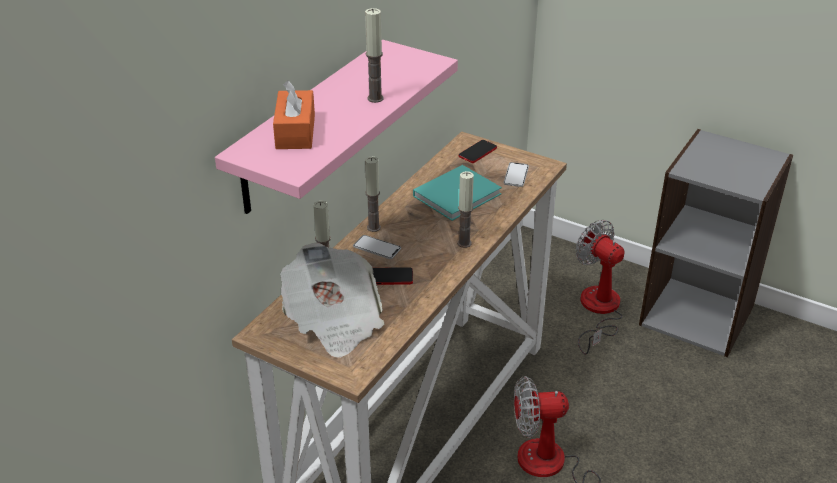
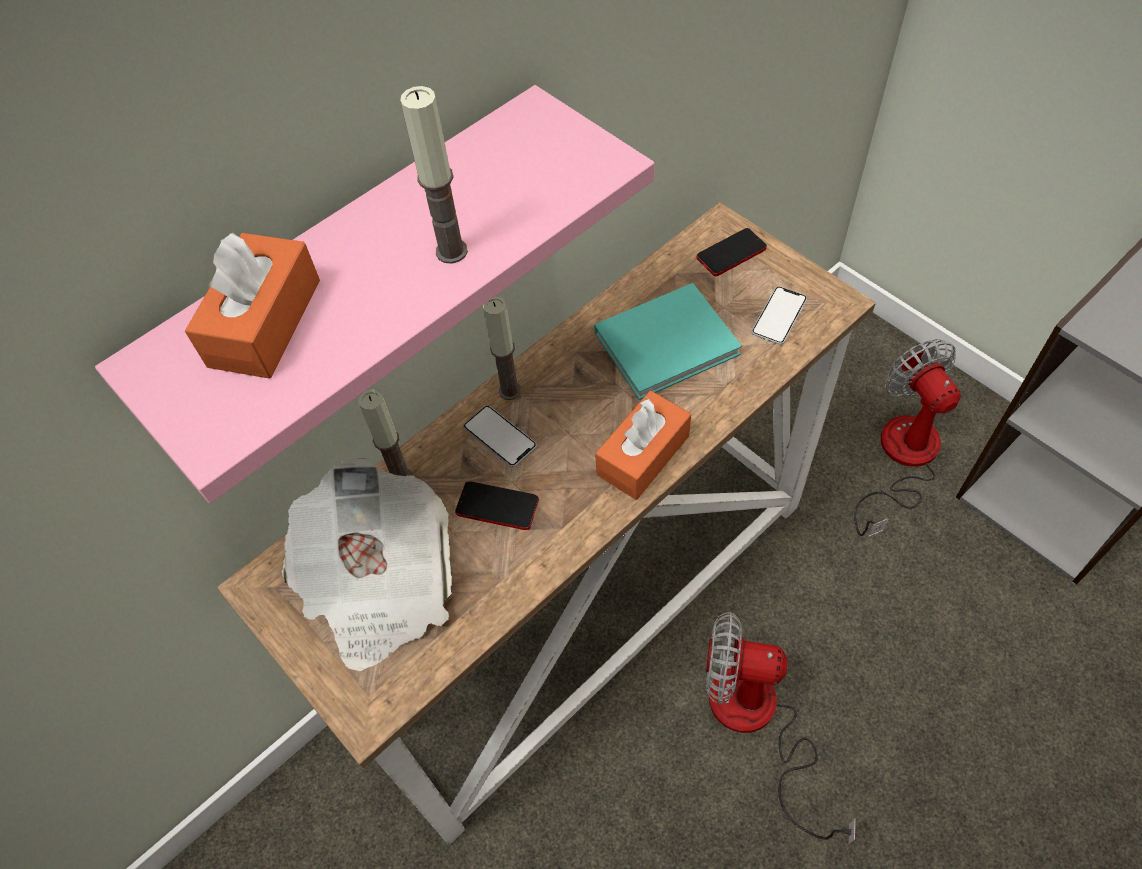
camera: 20 degrees right, 20 degrees up
(464, 243) = (643, 455): candle -> orange tissue box

